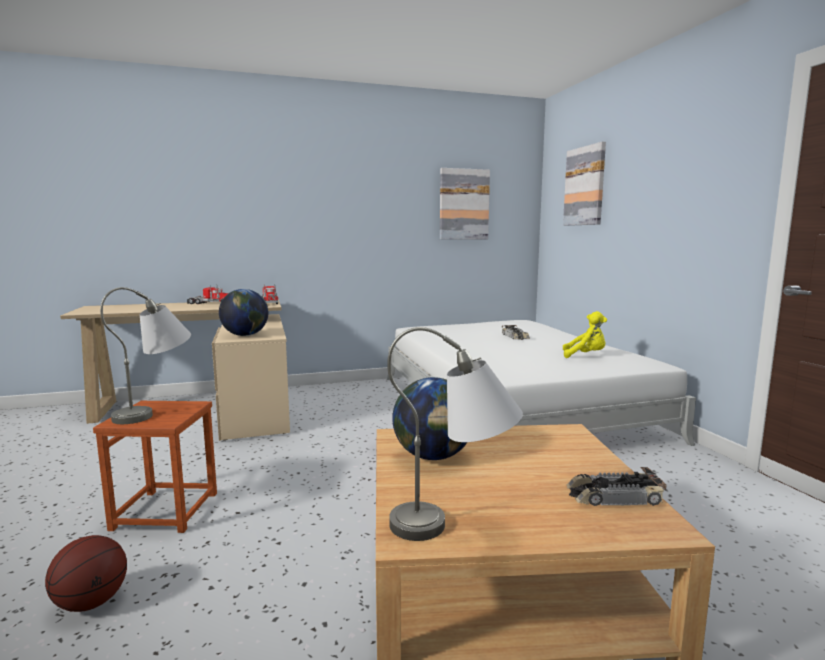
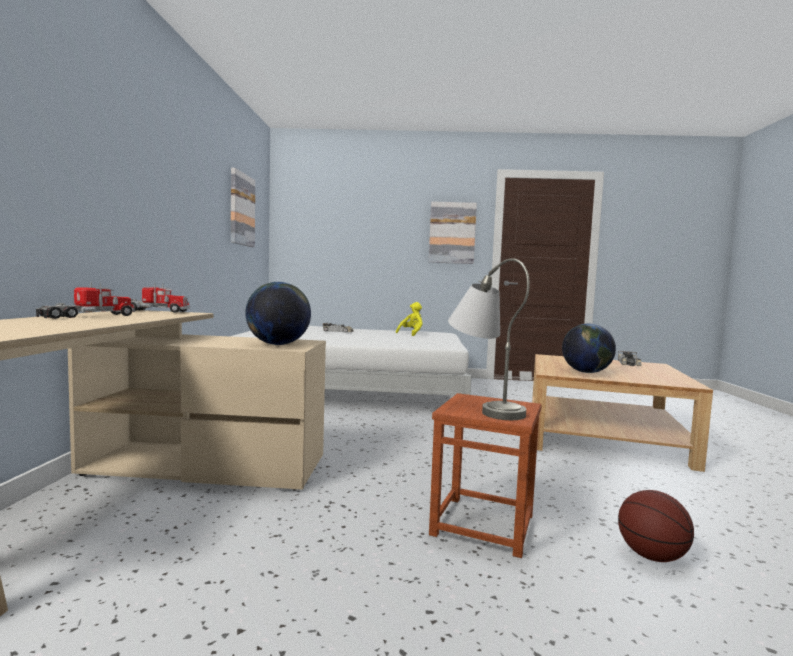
camera: 70 degrees left, 5 degrees down
(456, 525) = (671, 379): grey table lamp -> none
(585, 186) = (335, 212): picture -> picture (452, 233)

